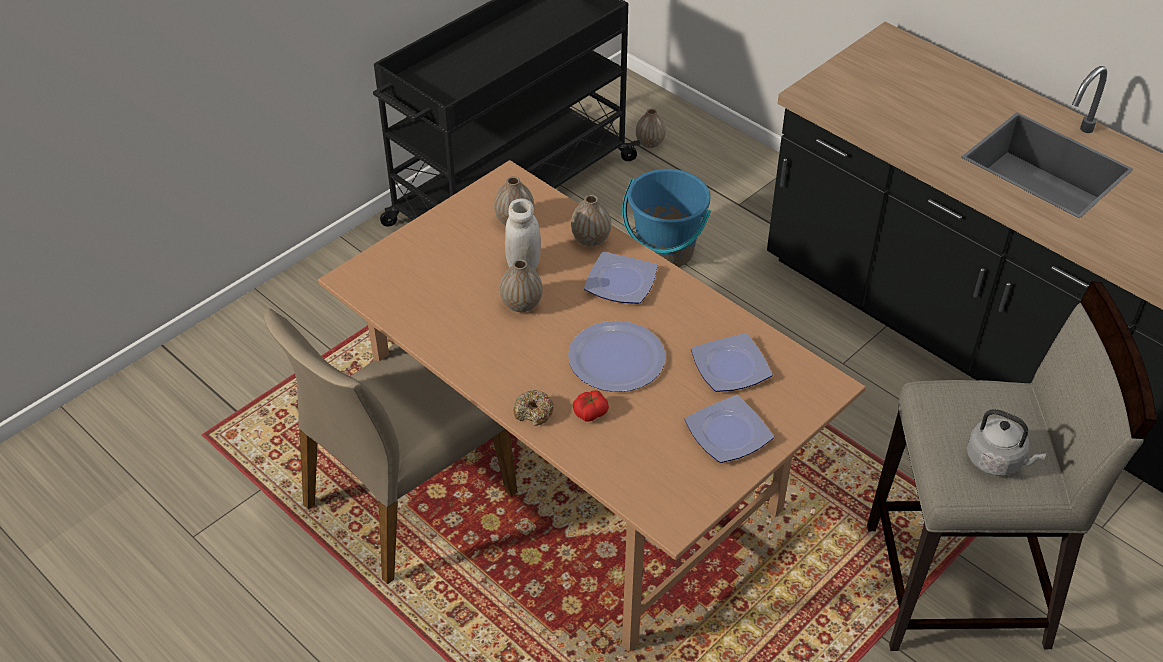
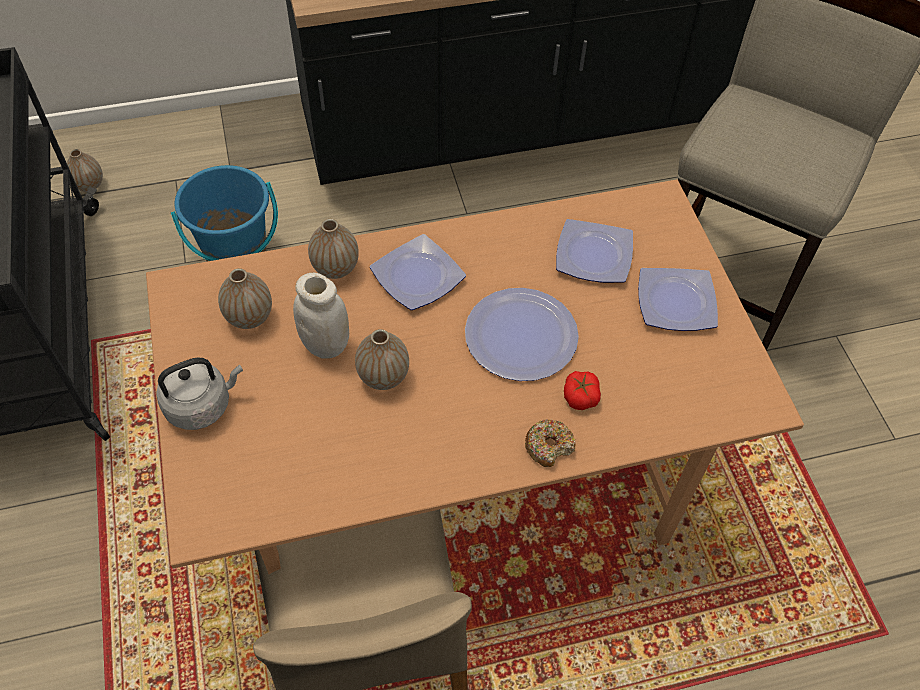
camera: 60 degrees left, 10 degrees up
(997, 461) = (812, 148): grey kettle -> grey kettle (202, 405)

